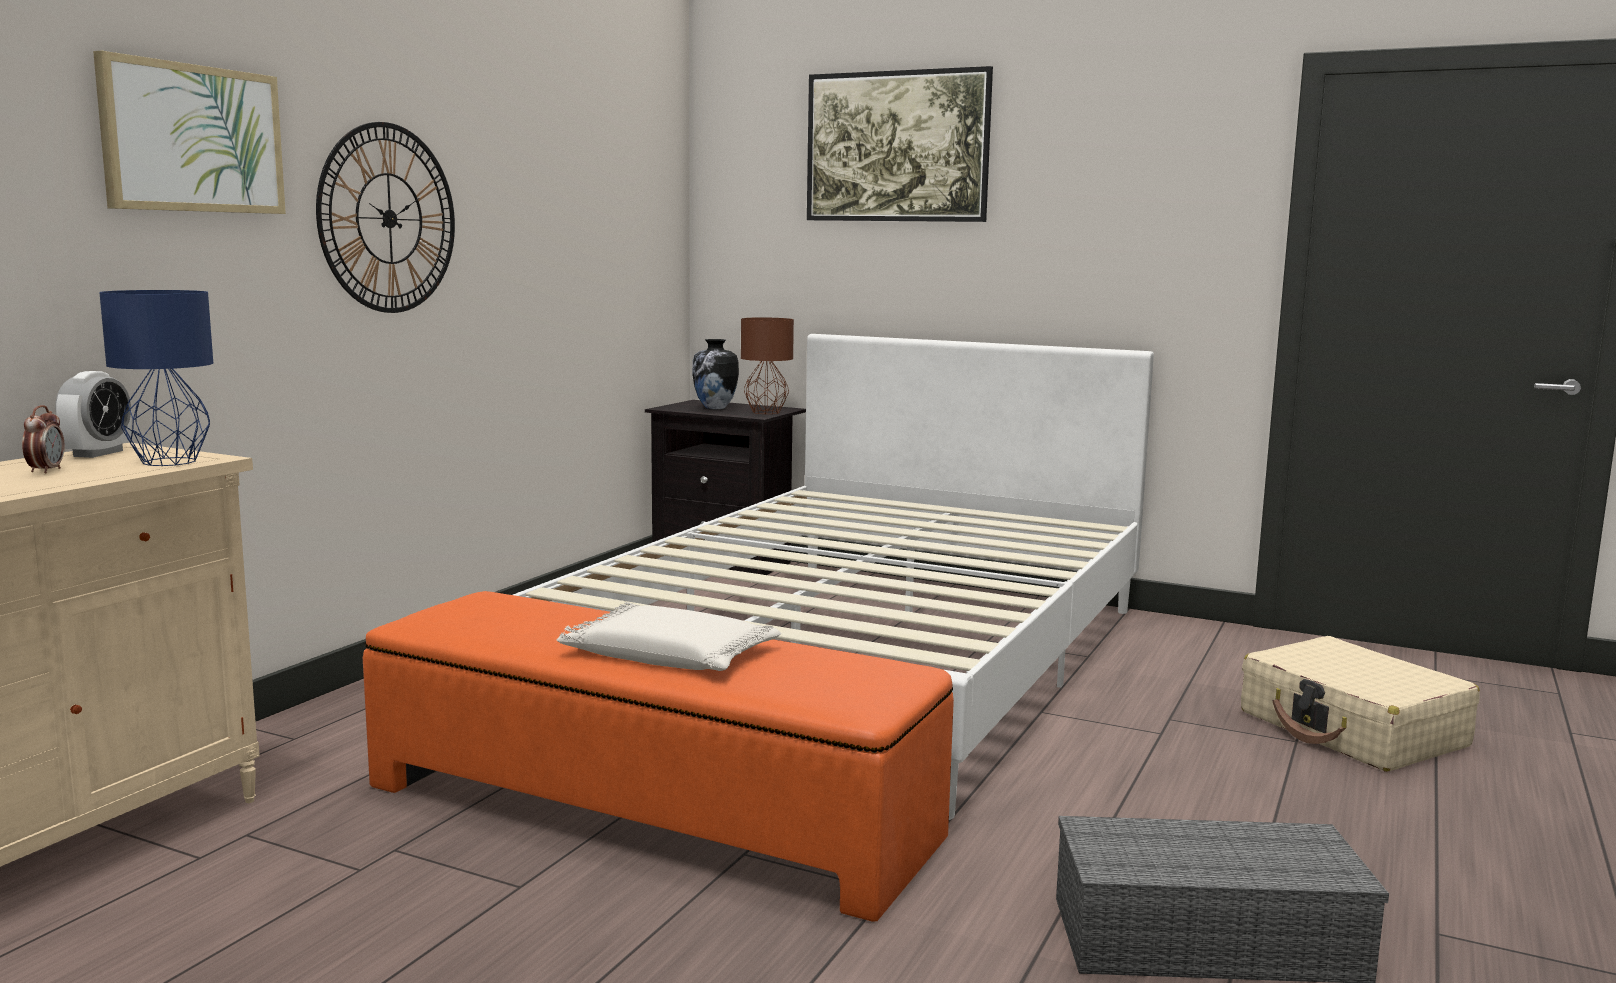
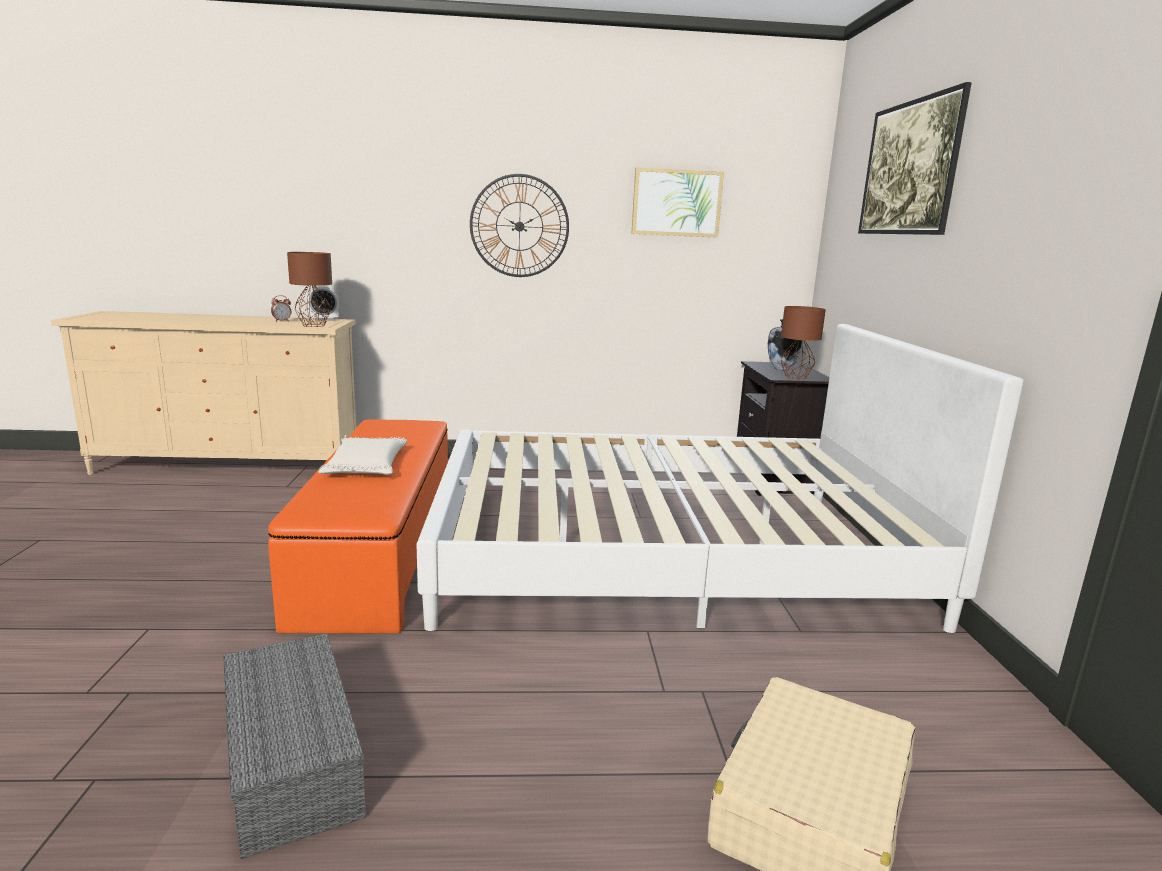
camera: 60 degrees right, 5 degrees up
(171, 461) = (314, 325): blue table lamp -> brown table lamp
(192, 139) = (400, 186): picture -> picture (676, 203)

